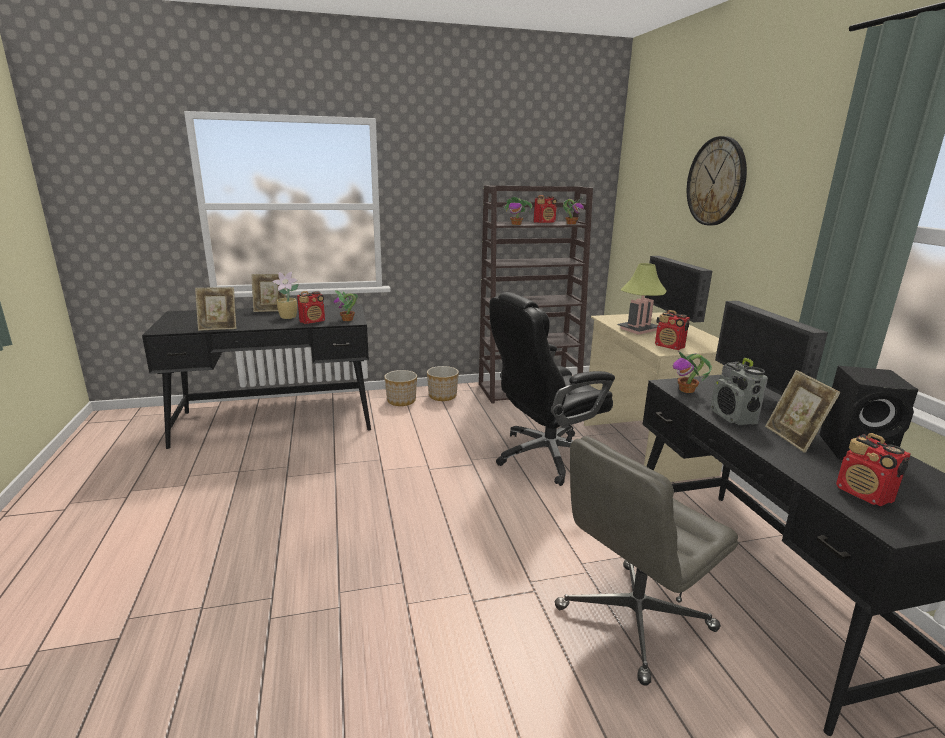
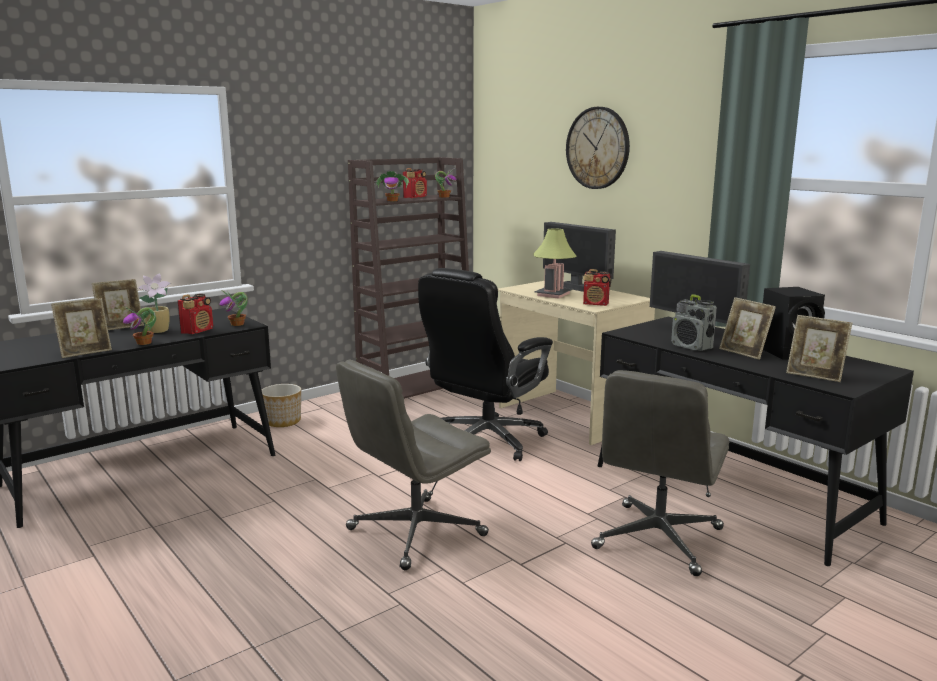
camera: 25 degrees left, 5 degrees down
(411, 536) = (415, 533): none -> grey office chair
(442, 396) = (327, 408): planter -> none
(687, 390) = (639, 335): potted plant -> potted plant (144, 343)
(864, 494) = (815, 375): radio -> picture frame

